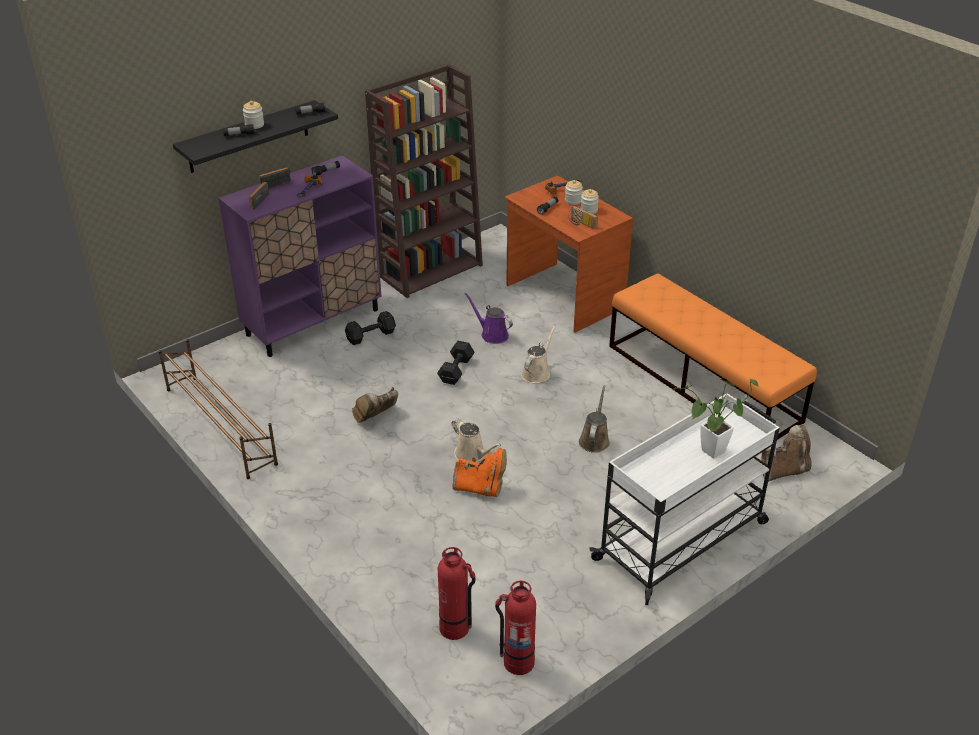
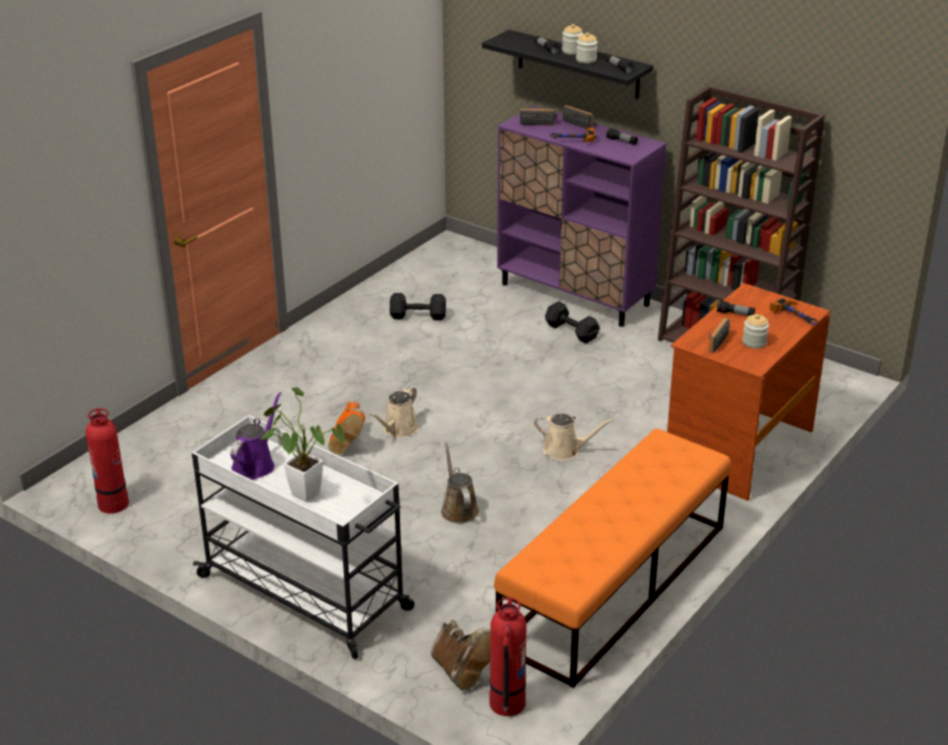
camera: 75 degrees right, 5 degrees down
(220, 425) = (386, 284): brown shoe rack -> none
(376, 418) = (433, 362): brown boot -> none
(455, 371) = (537, 395): black dumbbell -> black dumbbell (417, 316)
(455, 628) = (150, 460): fire extinguisher -> fire extinguisher (506, 703)
(492, 334) = (622, 408): purple watering can -> purple watering can (255, 464)
(573, 201) = (769, 329): jar -> jar (586, 59)
(594, 440) = (458, 509): brown watering can -> brown watering can turned 105 degrees counterclockwise

